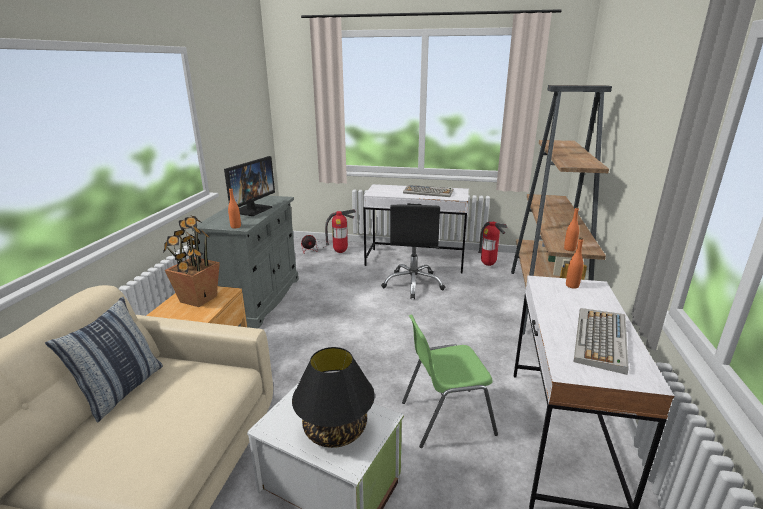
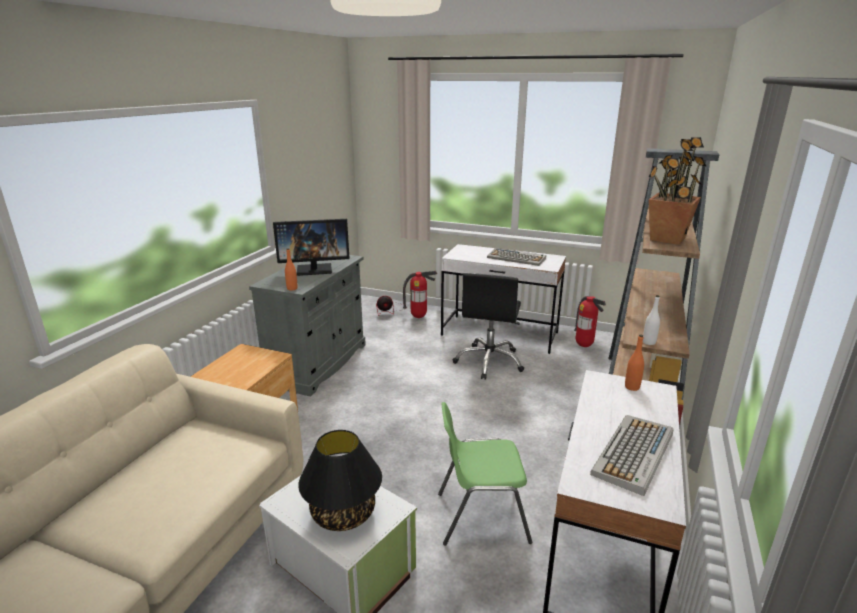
camera: 10 degrees right, 0 degrees up
(122, 390) = (154, 448): pillow -> none
(198, 299) = (246, 361): potted plant -> potted plant (666, 239)
(252, 209) = (314, 269): monitor -> monitor turned 45 degrees clockwise
(569, 249) = (649, 342): orange bottle -> white bottle

